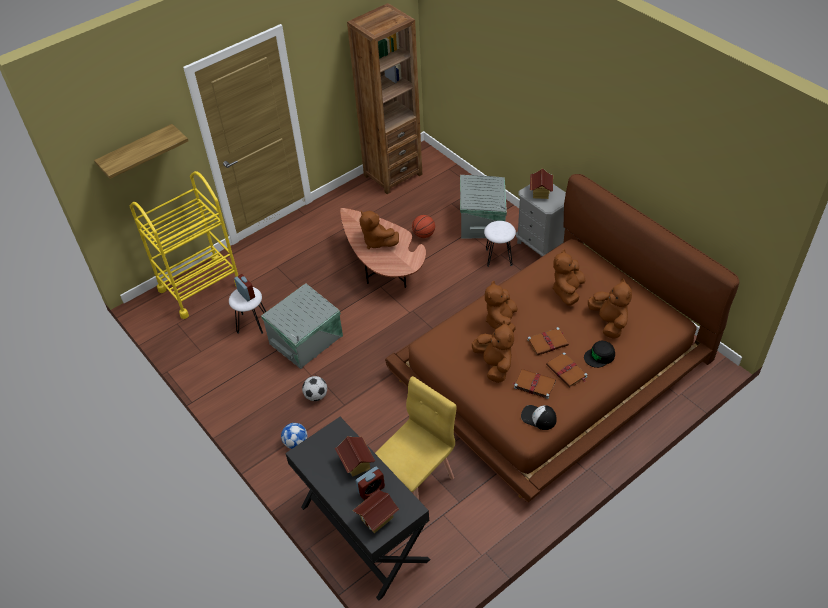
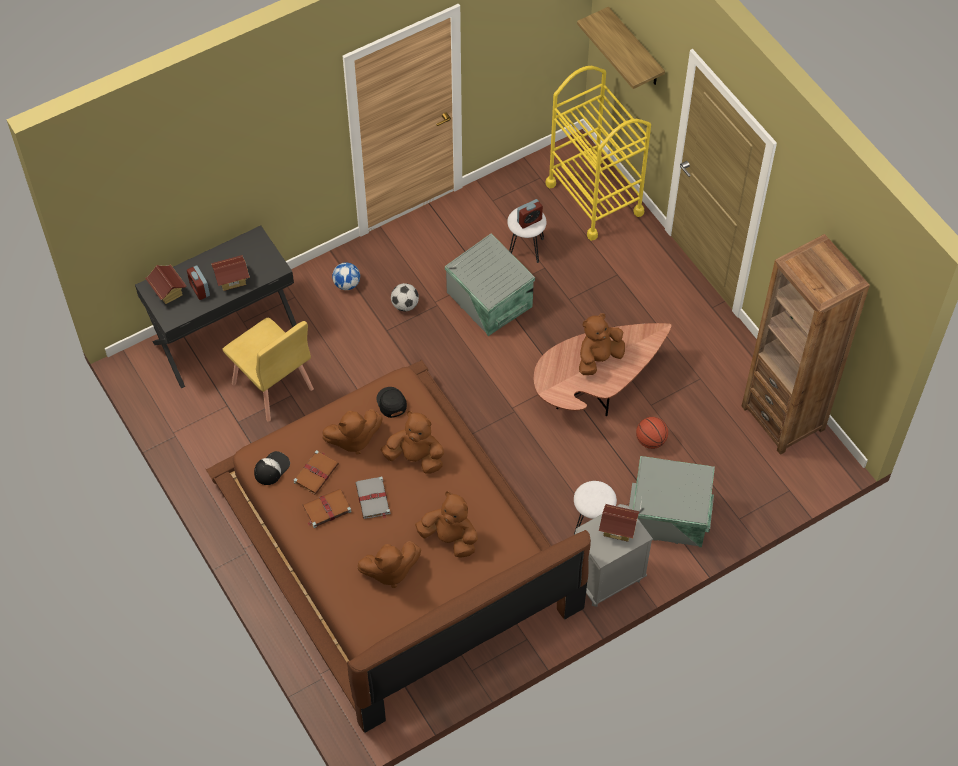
camera: 95 degrees right, 10 degrees up
(548, 342) = (373, 499): brown book -> grey book
(599, 356) = (340, 548): black cap -> black cap (391, 403)

